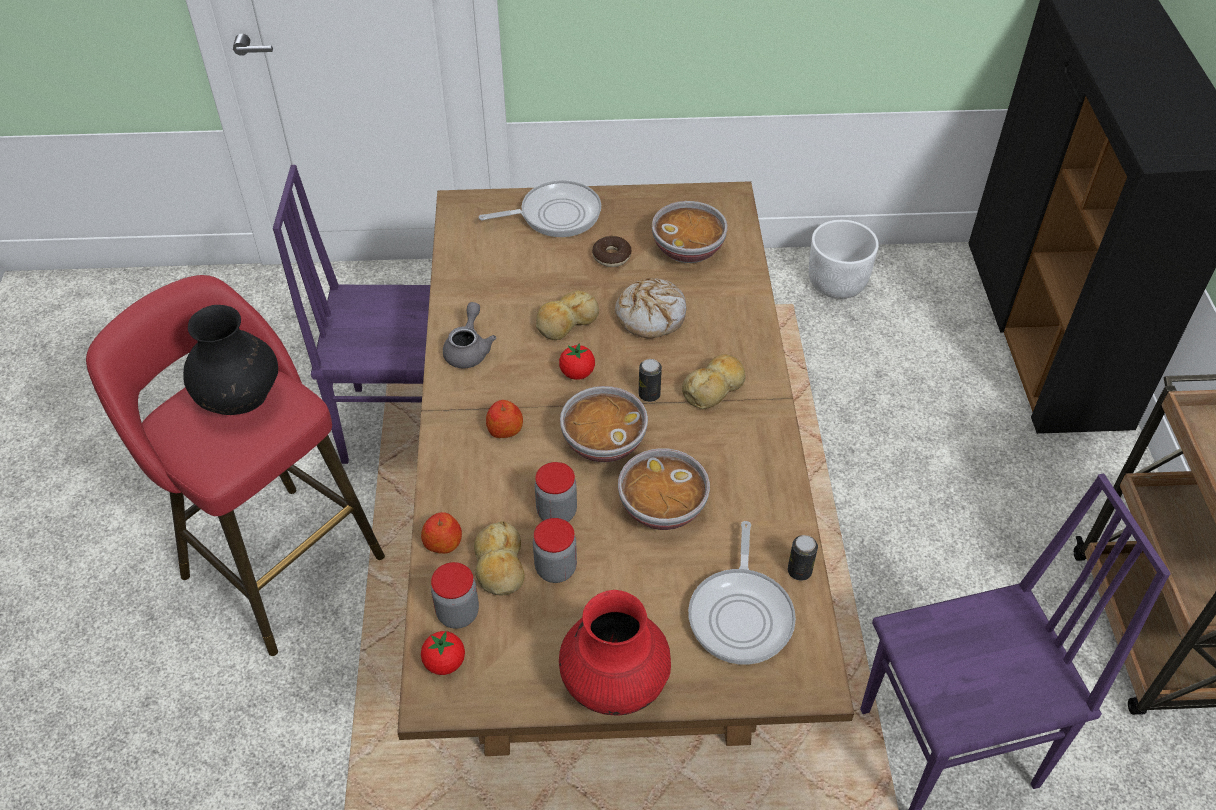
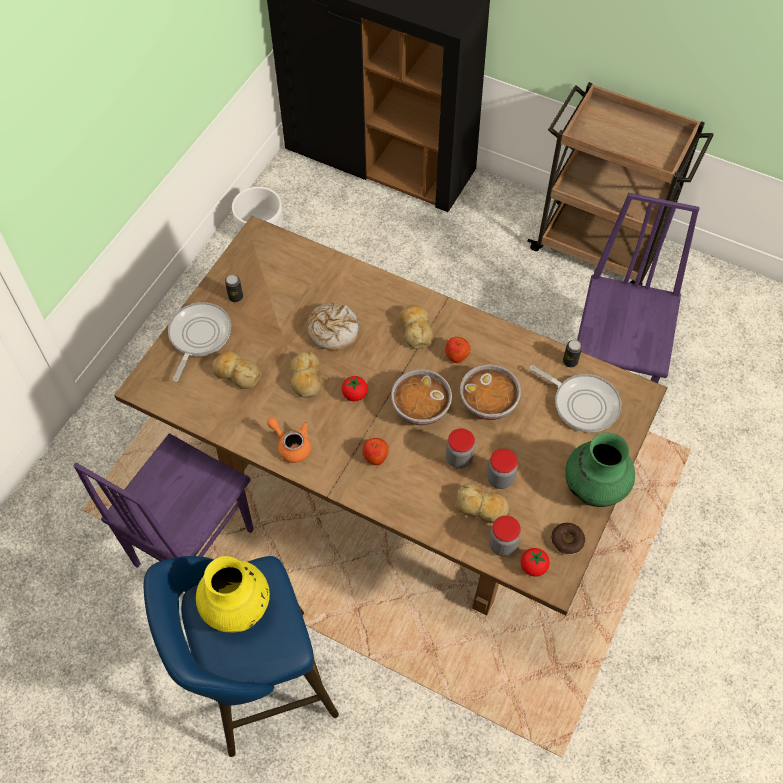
camera: 60 degrees left, 10 degrees up
(240, 400) = (237, 607): black vase -> yellow vase
(275, 561) = (258, 684): red stool -> blue stool
(443, 543) = (445, 530): apple -> apple (456, 355)
(469, 349) = (291, 445): grey teapot -> orange teapot
(530, 264) = (236, 374): none -> bread
(611, 256) = (264, 325): donut -> donut (567, 541)
(615, 685) = (594, 486): red vase -> green vase
(649, 394) = (398, 365): can -> can (235, 297)
(688, 249) = (289, 281): bowl -> none

